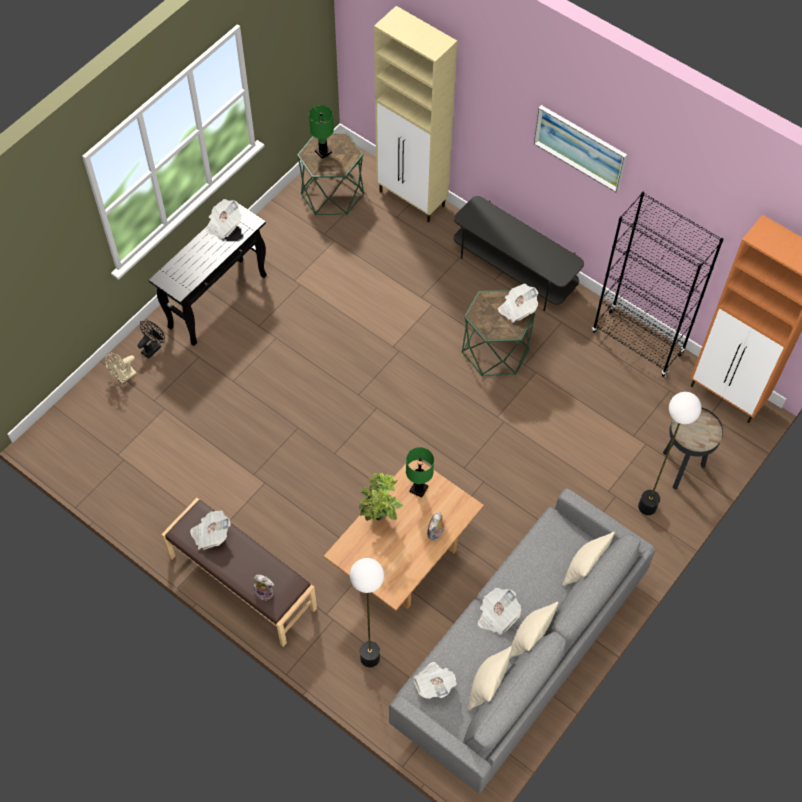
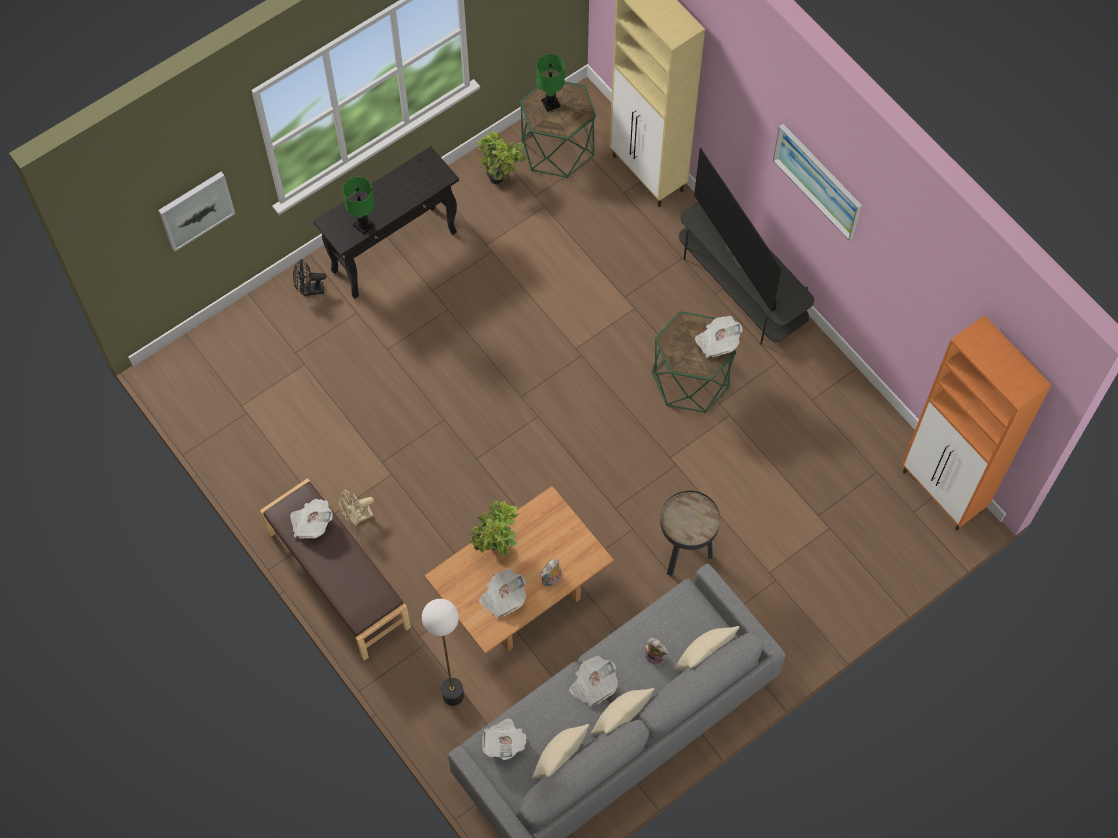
camera: 15 degrees right, 5 degrees up
(48, 281) = (196, 210): none -> picture
(123, 377) = (269, 318): beige fan -> beige fan (357, 517)
(153, 347) = (309, 290): black fan -> black fan turned 150 degrees counterclockwise
(223, 225) = (411, 173): newspaper -> newspaper (502, 598)
(265, 592) = (352, 599): plush toy -> plush toy (655, 655)
(292, 226) = (501, 178): none -> potted plant
(419, 489) = (548, 525): green table lamp -> green table lamp (364, 225)
(512, 237) = (740, 253): none -> television
(637, 343) = (857, 407): black bookcase -> none
(647, 507) = (808, 601): floor lamp -> none
(681, 468) = (860, 566): black side table -> black side table (685, 554)

